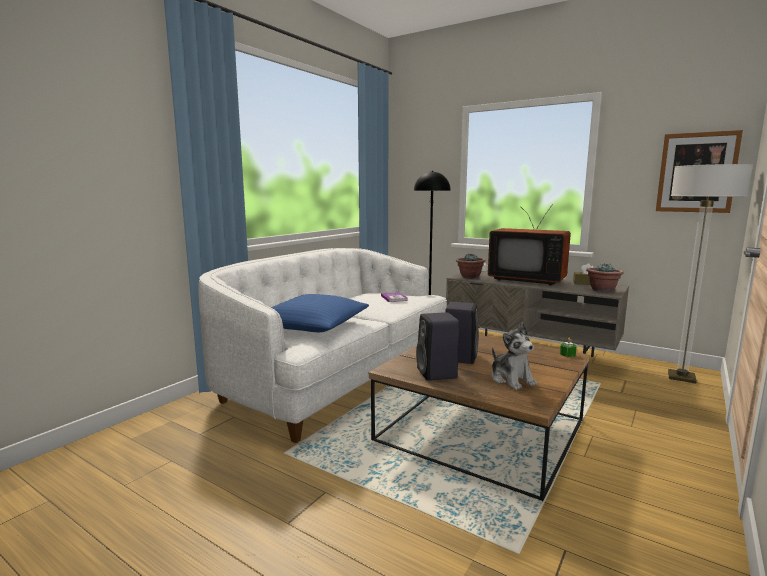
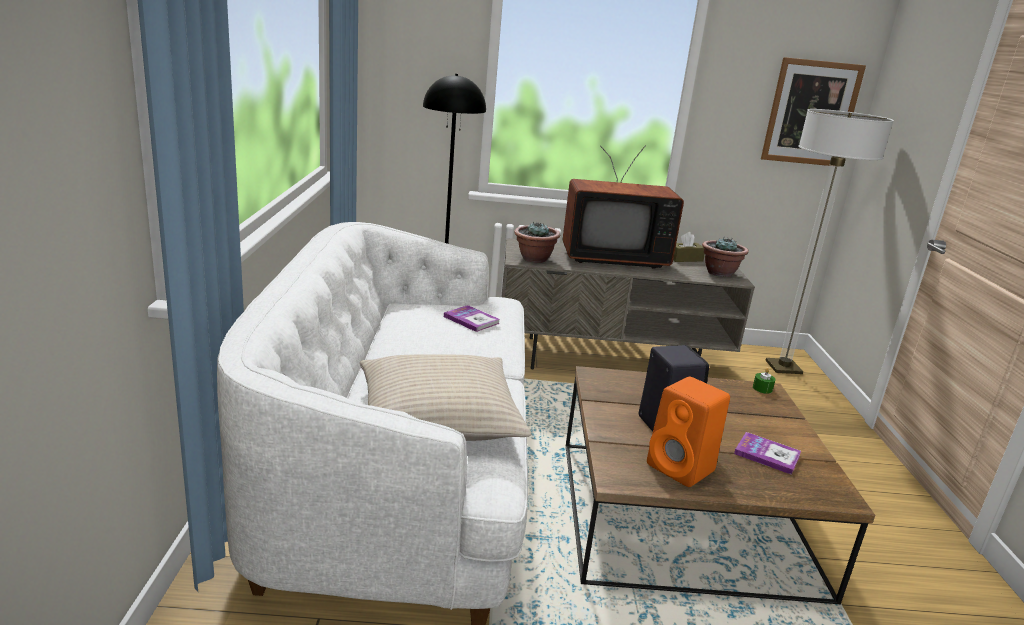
camera: 35 degrees left, 10 degrees up
(313, 325) = (438, 417): blue pillow -> beige pillow
(437, 374) = (682, 469): black speaker -> orange speaker
(511, 379) = (767, 454): plush toy -> book

